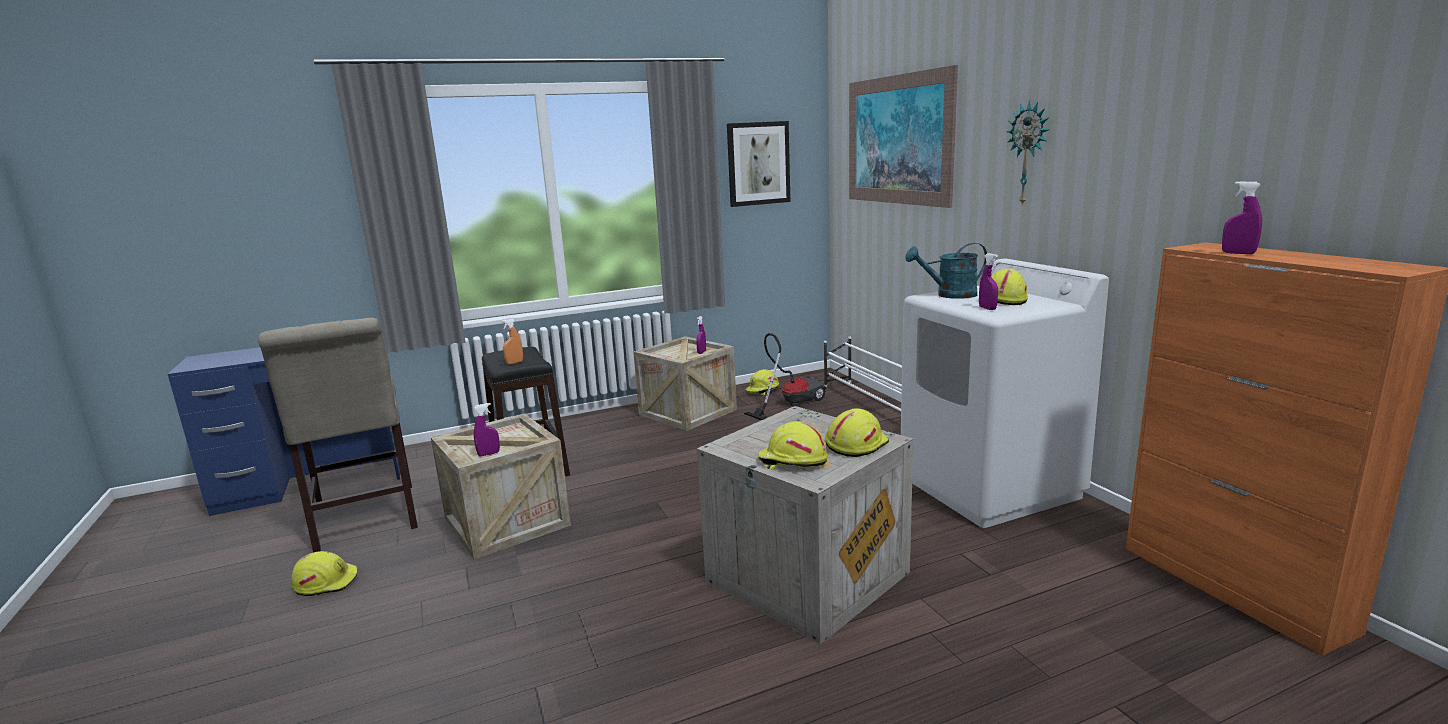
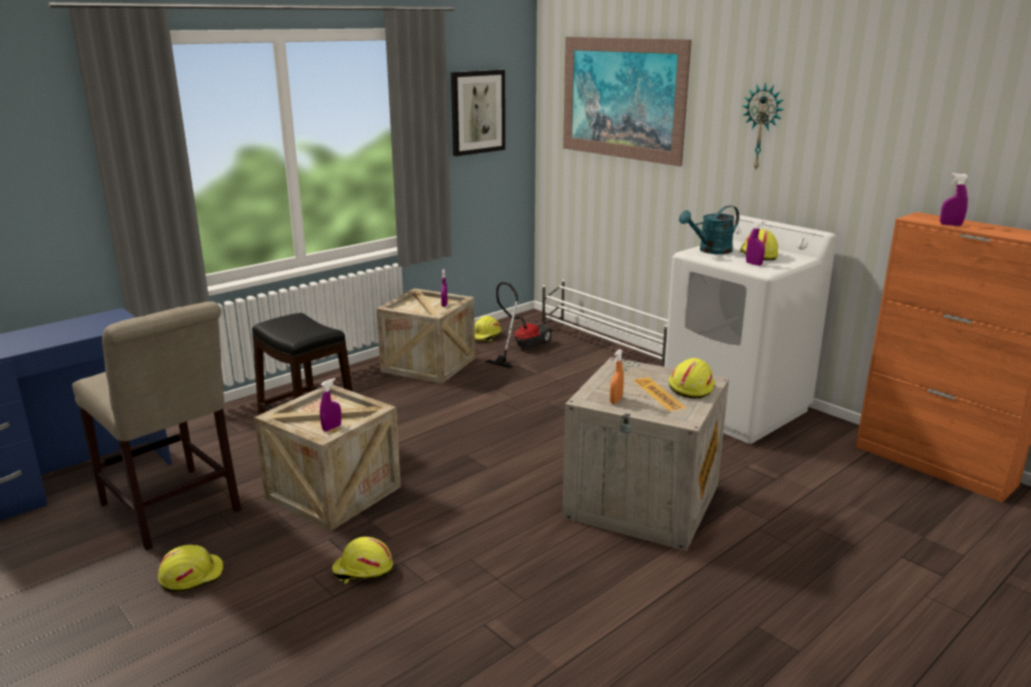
camera: 20 degrees left, 5 degrees up
(514, 363) = (305, 332): orange spray bottle -> orange spray bottle (616, 400)
(792, 461) = (654, 407): yellow hard hat -> yellow hard hat (362, 570)

